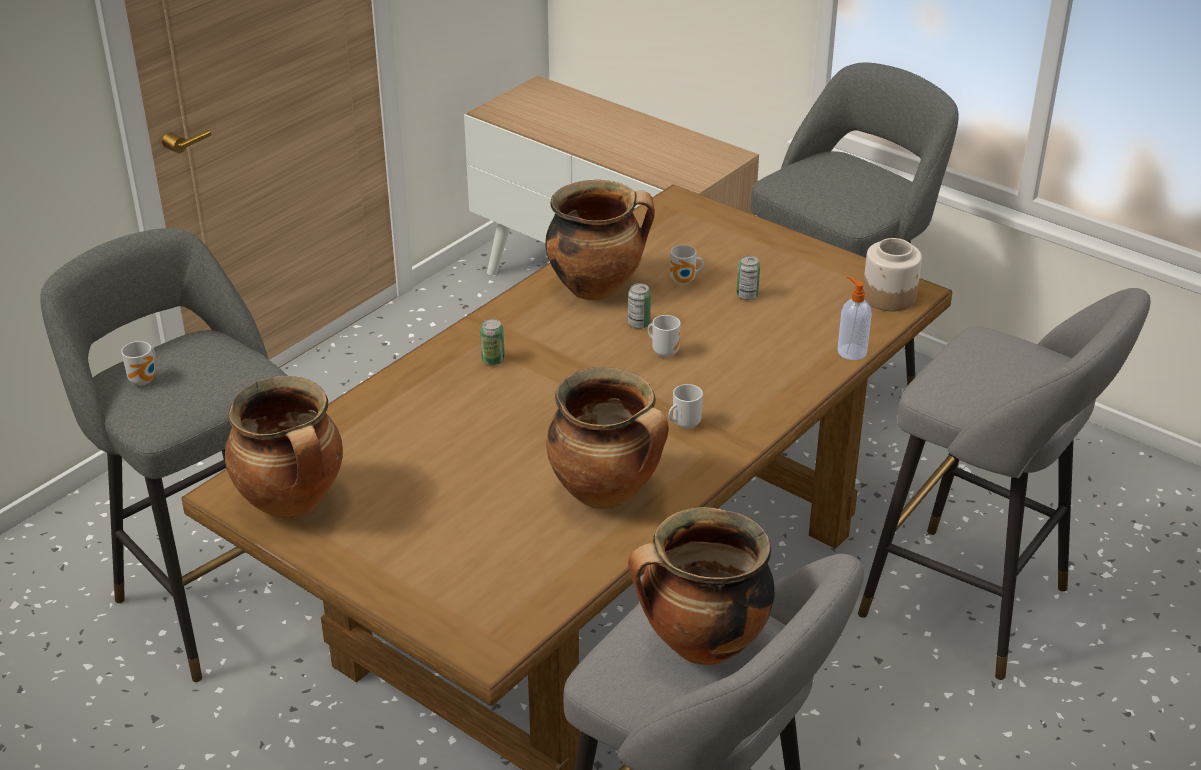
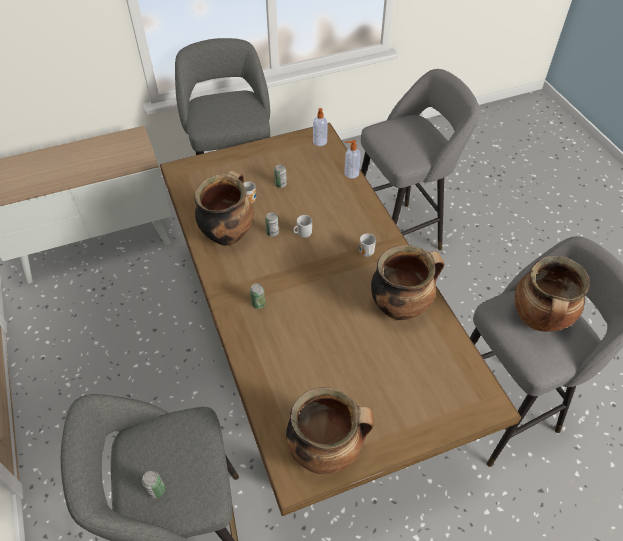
camera: 60 degrees left, 15 degrees up
(145, 380) = (156, 490): mug -> can
(889, 297) = (320, 142): jar -> soap dispenser

